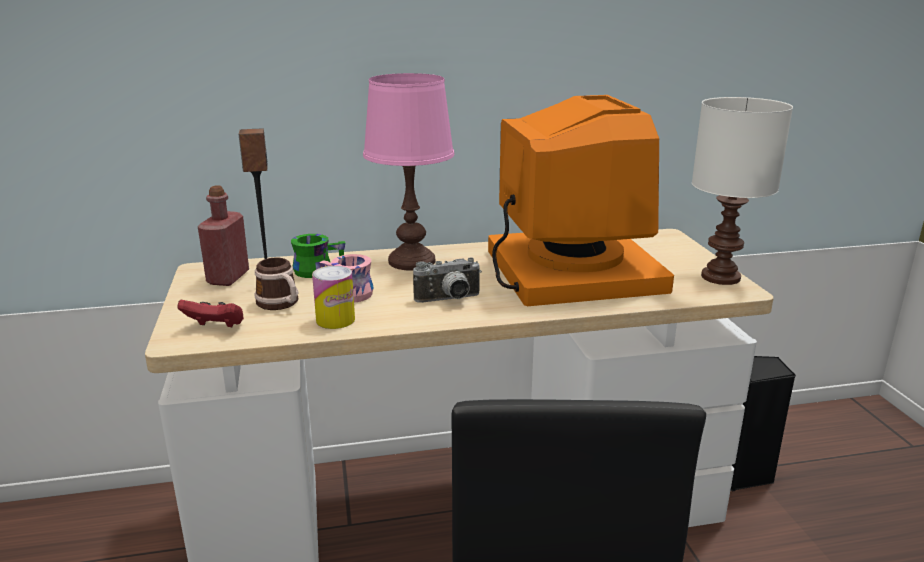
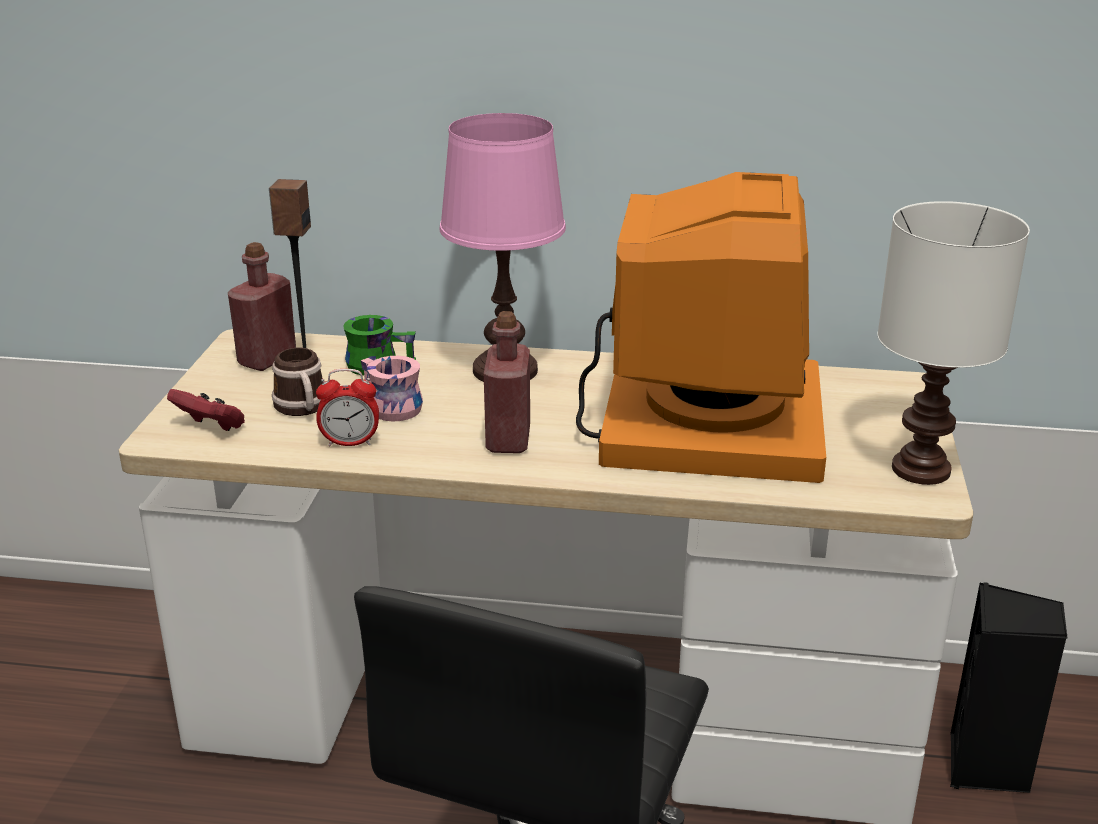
camera: 20 degrees right, 5 degrees up
(335, 320) = (350, 442): can -> alarm clock
(449, 300) = (508, 439): camera -> red bottle

